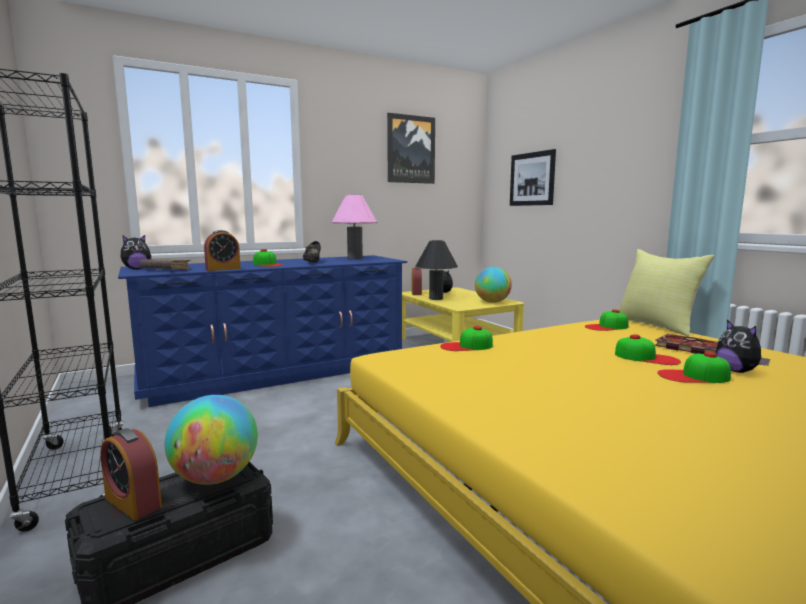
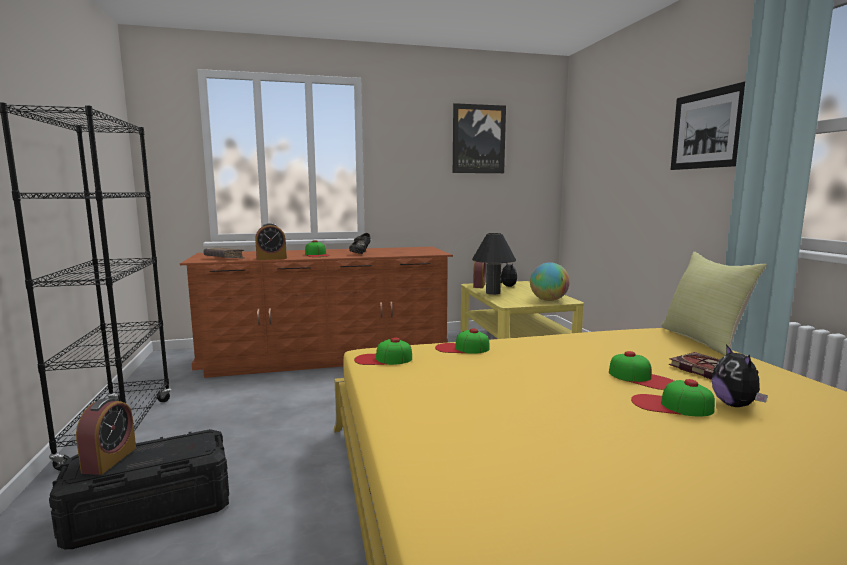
camera: 15 degrees right, 0 degrees up
(133, 502) = (109, 460): alarm clock -> alarm clock turned 135 degrees counterclockwise
(137, 269) = (205, 255): plush toy -> none
(215, 478) = (181, 448): globe -> none
(277, 372) = (327, 356): blue dresser -> brown dresser
(355, 258) = (407, 249): pink table lamp -> none
(532, 179) = (605, 168): picture -> picture (707, 129)
(607, 327) = (640, 338): cap -> cap (383, 359)

